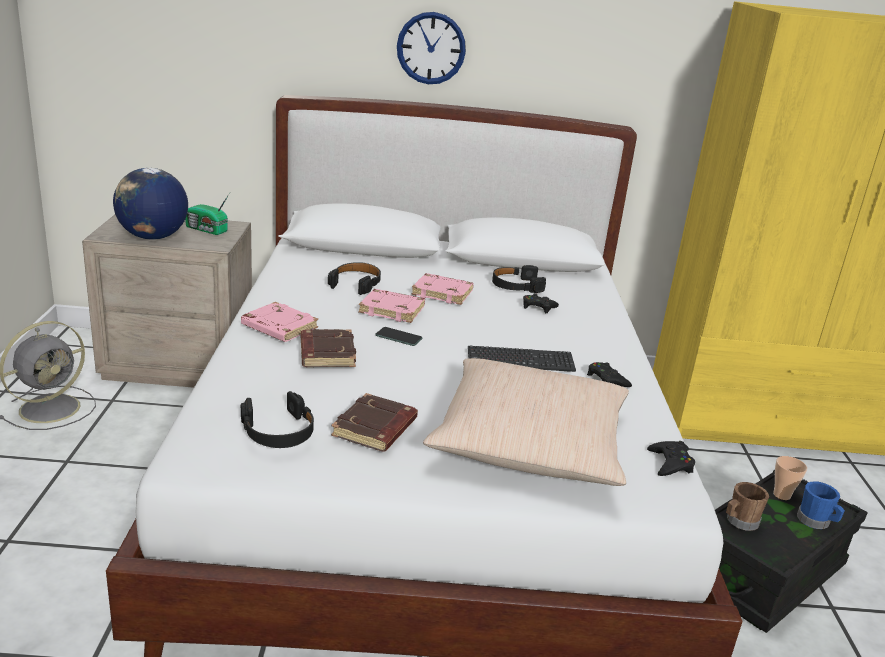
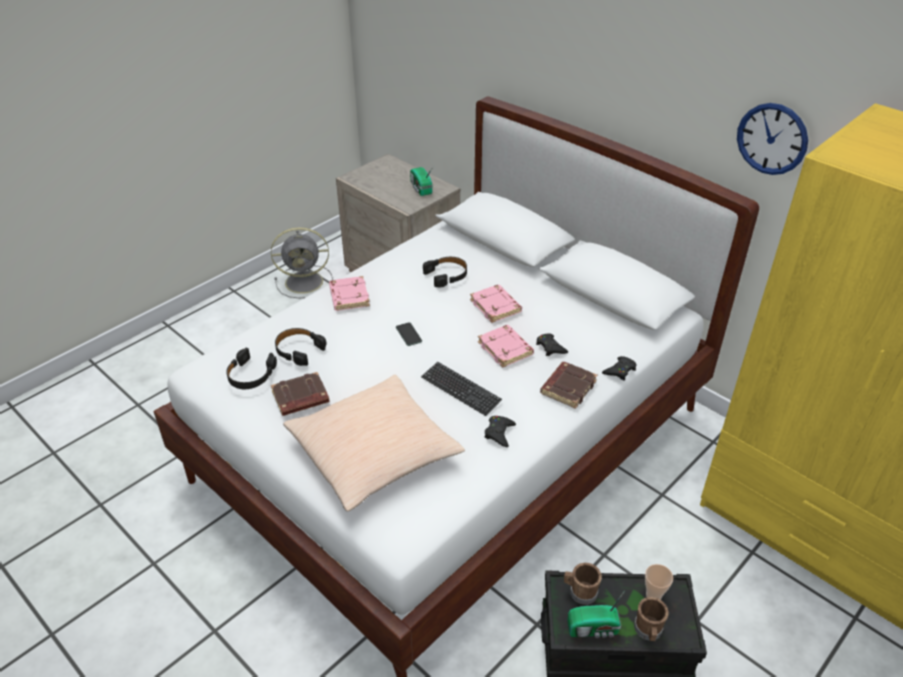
camera: 45 degrees right, 15 degrees up
(152, 237) = (379, 186): globe -> none
(326, 353) = (346, 330): brown book -> brown book (568, 387)
(393, 310) = (437, 309): pink book -> pink book (506, 349)
(431, 48) = (594, 82): wall clock -> wall clock (772, 139)
(516, 286) = (565, 320): black headphones -> black headphones (298, 350)
(670, 463) = (437, 515): black game controller -> black game controller (620, 371)
(786, 544) = (594, 629): none -> radio
(816, 522) = (648, 631): blue mug -> brown mug

